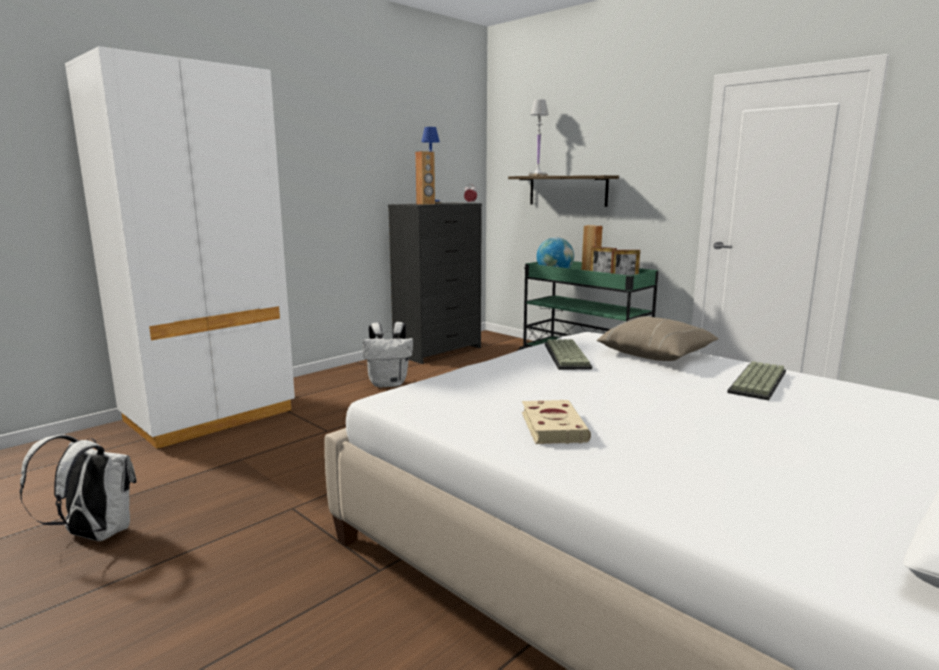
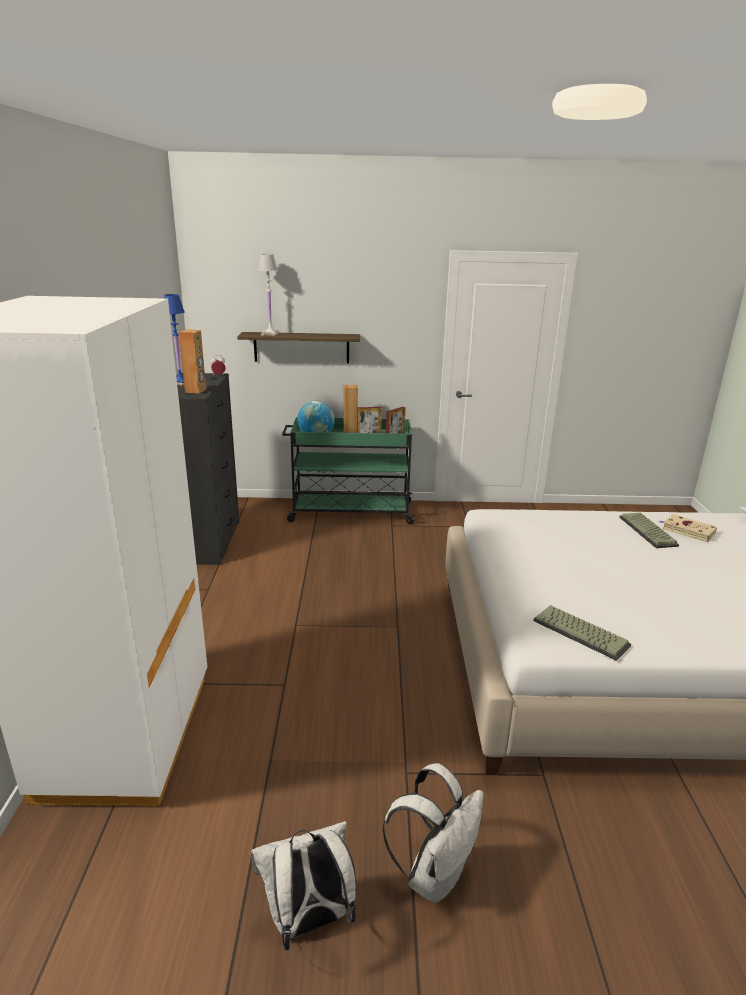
camera: 45 degrees left, 10 degrees up
(389, 383) = (236, 603): white backpack -> white backpack (434, 873)
(552, 426) = (656, 621): beige book -> beige book (687, 530)
(568, 356) = (531, 547): keyboard -> keyboard (582, 633)
(656, 355) = (565, 524): beige pillow -> none

